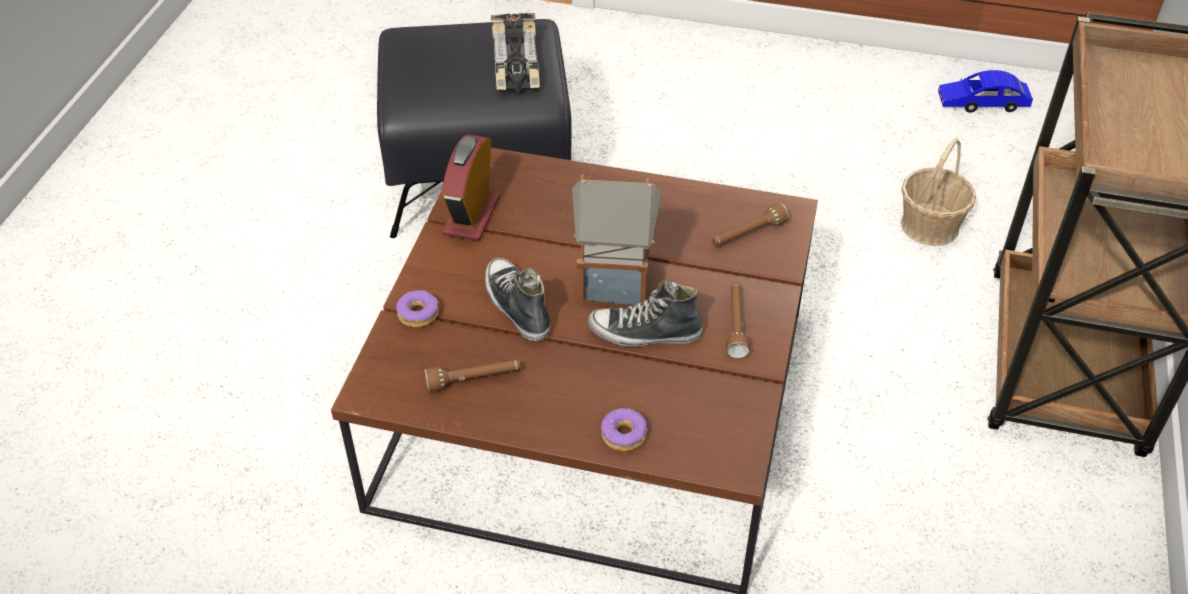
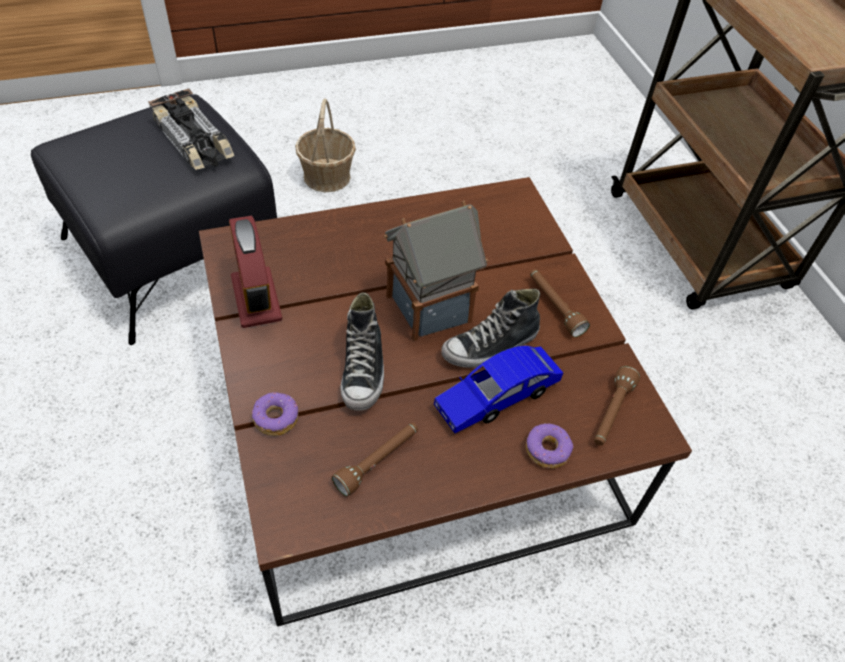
camera: 35 degrees left, 5 degrees up
(517, 306) = (363, 369): shoe -> shoe turned 120 degrees counterclockwise
(748, 235) = (502, 225): brown flashlight -> brown flashlight (611, 413)
(930, 226) = (548, 175): basket -> basket (327, 176)
(982, 103) = (517, 75): blue toy car -> blue toy car (497, 397)

